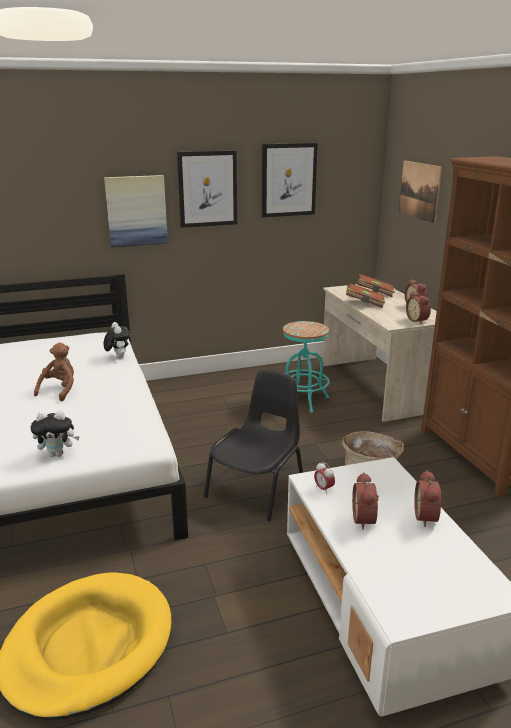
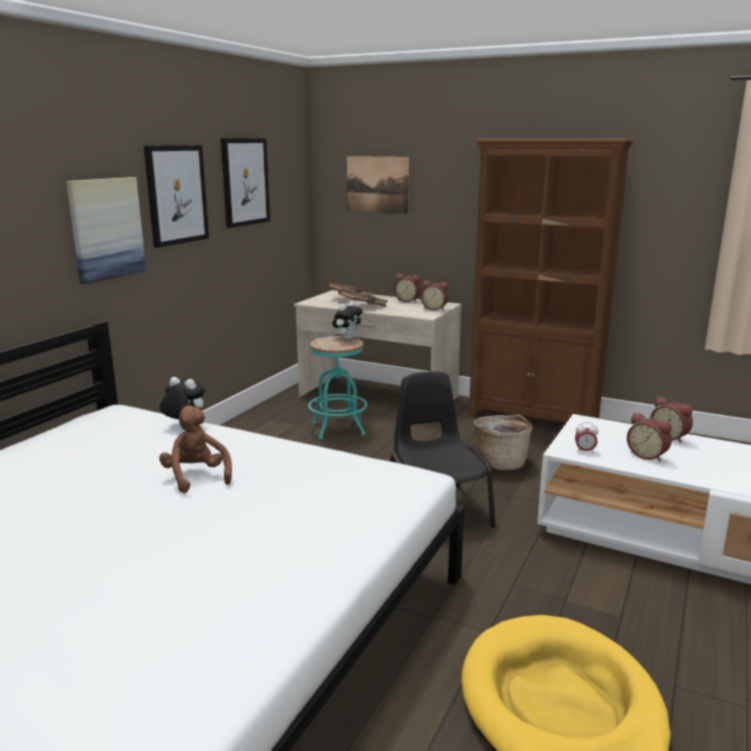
camera: 45 degrees left, 5 degrees down
(58, 454) = (354, 525): plush toy -> plush toy (347, 338)

